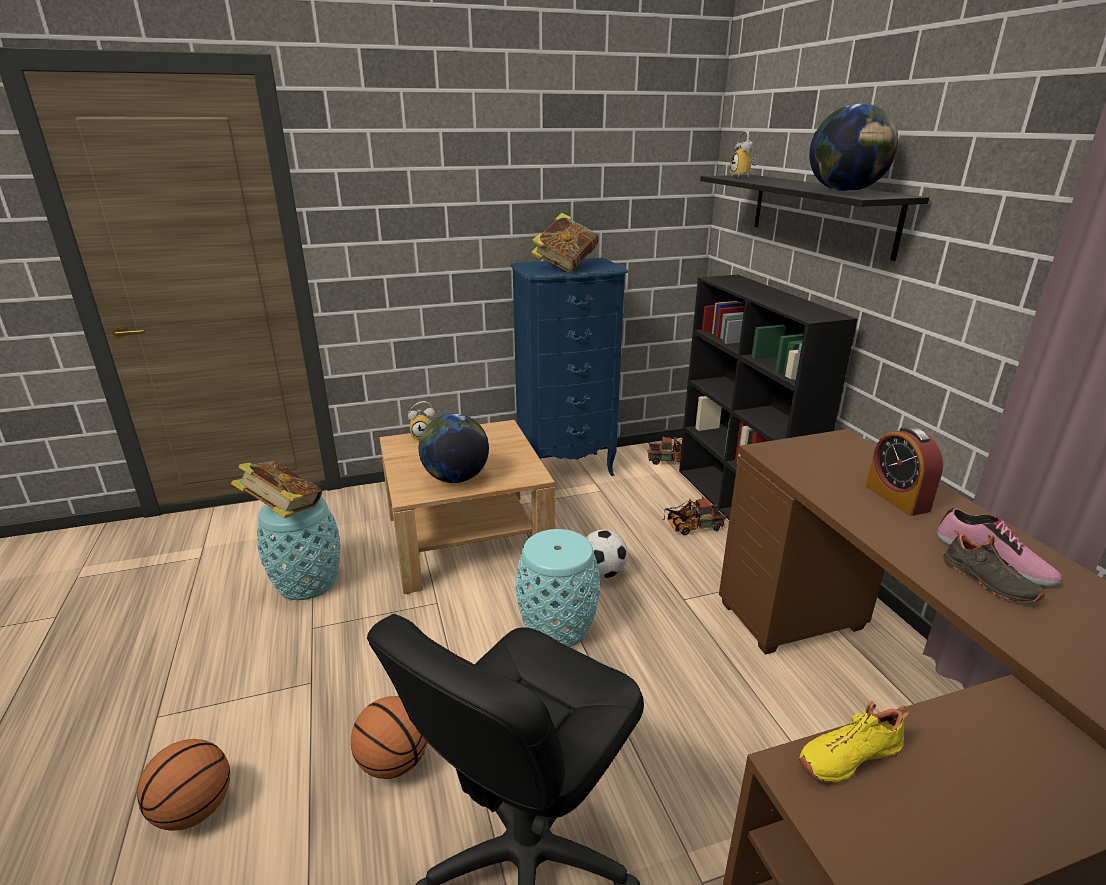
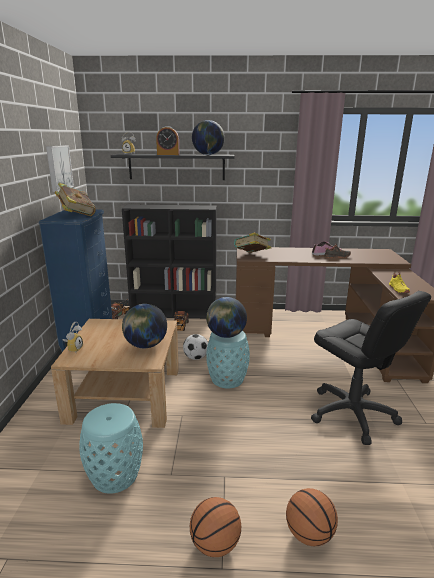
camera: 70 degrees left, 5 degrees down
(283, 512) = (113, 422): book -> book (252, 256)
(393, 762) = (295, 446): basketball -> basketball (215, 544)
(551, 545) = (226, 335): none -> globe
(606, 190) = (58, 167): none -> picture
(897, 498) = (289, 253): alarm clock -> alarm clock (168, 154)

